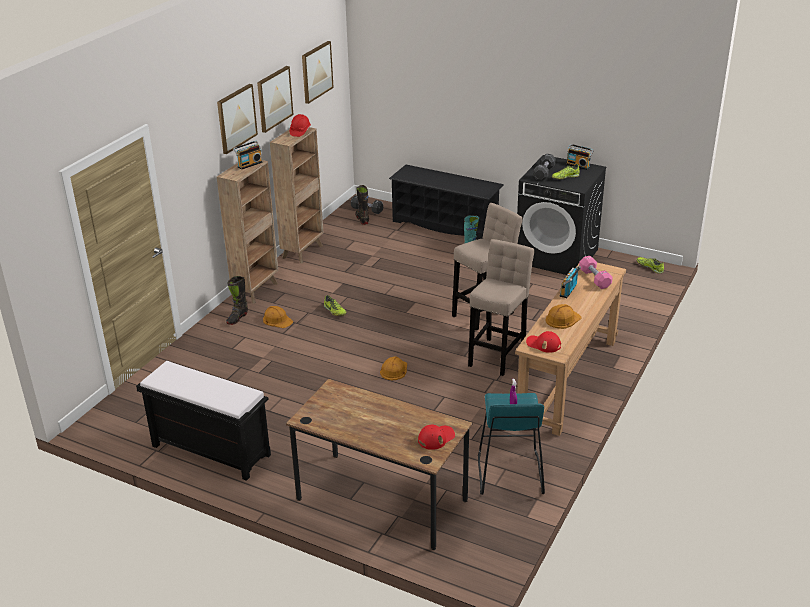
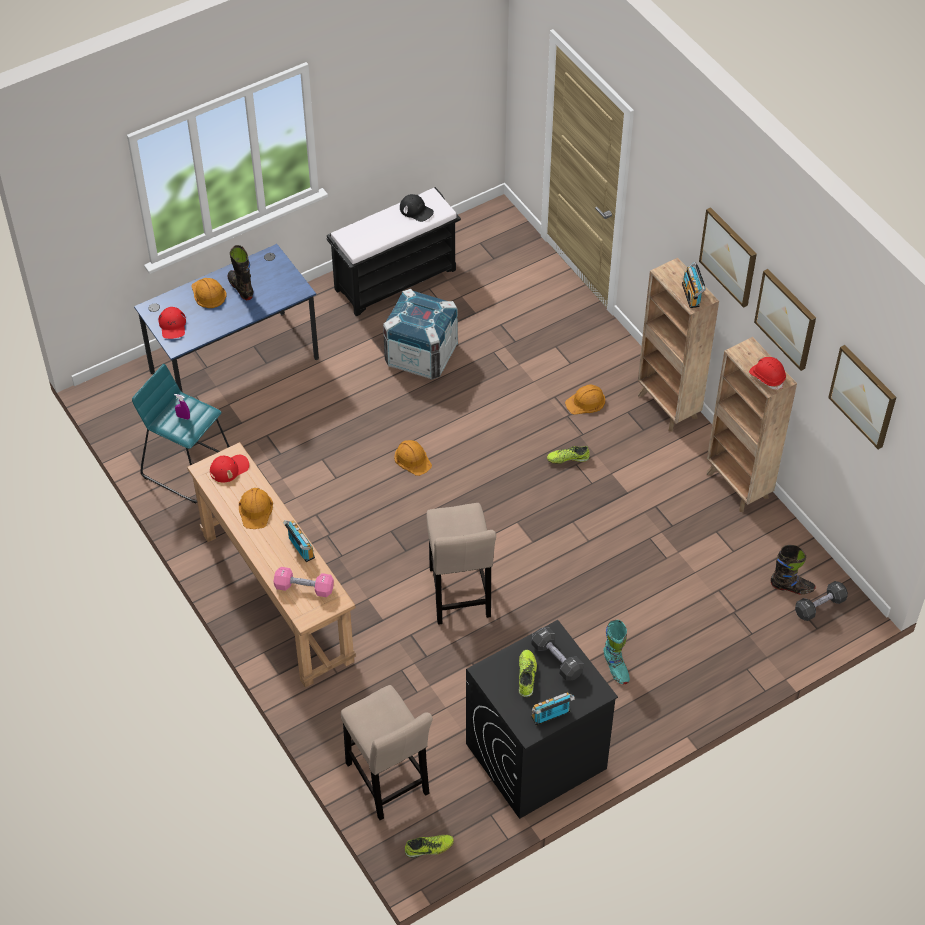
camera: 120 degrees right, 20 degrees up
(177, 380) = (416, 210): none -> black cap
(237, 318) = (615, 370): black boot -> black boot (241, 288)
(288, 404) = (421, 355): none -> crate
(380, 435) = (208, 293): none -> orange hard hat
(381, 500) = (234, 365): brown desk -> blue desk
(445, 225) = (713, 676): black shoe rack -> none
(498, 355) = (369, 561): beige stool -> beige stool (388, 783)

